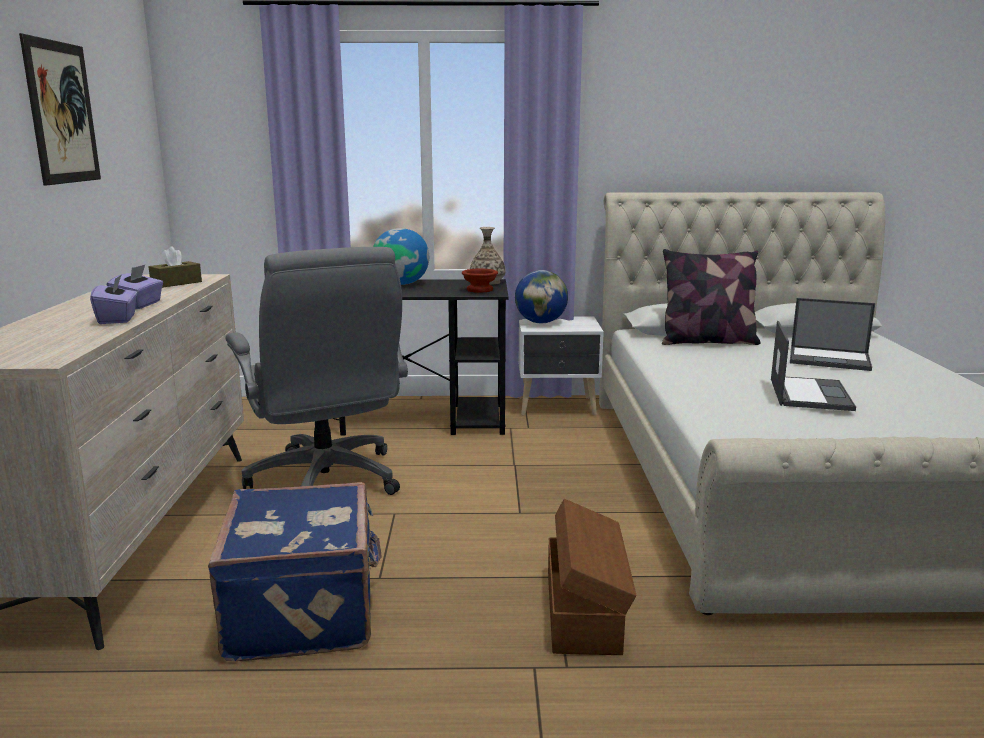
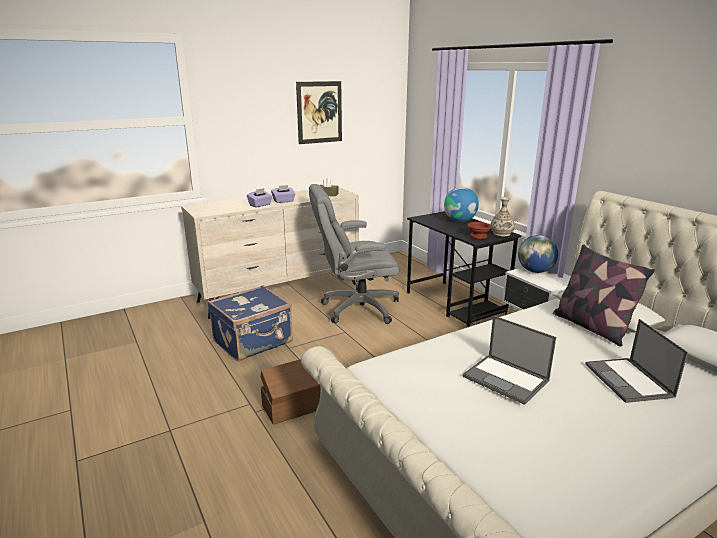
camera: 60 degrees right, 5 degrees up
(327, 484) = (355, 308): grey office chair -> grey office chair turned 45 degrees clockwise
(809, 394) = (506, 379): laptop -> laptop turned 60 degrees clockwise

